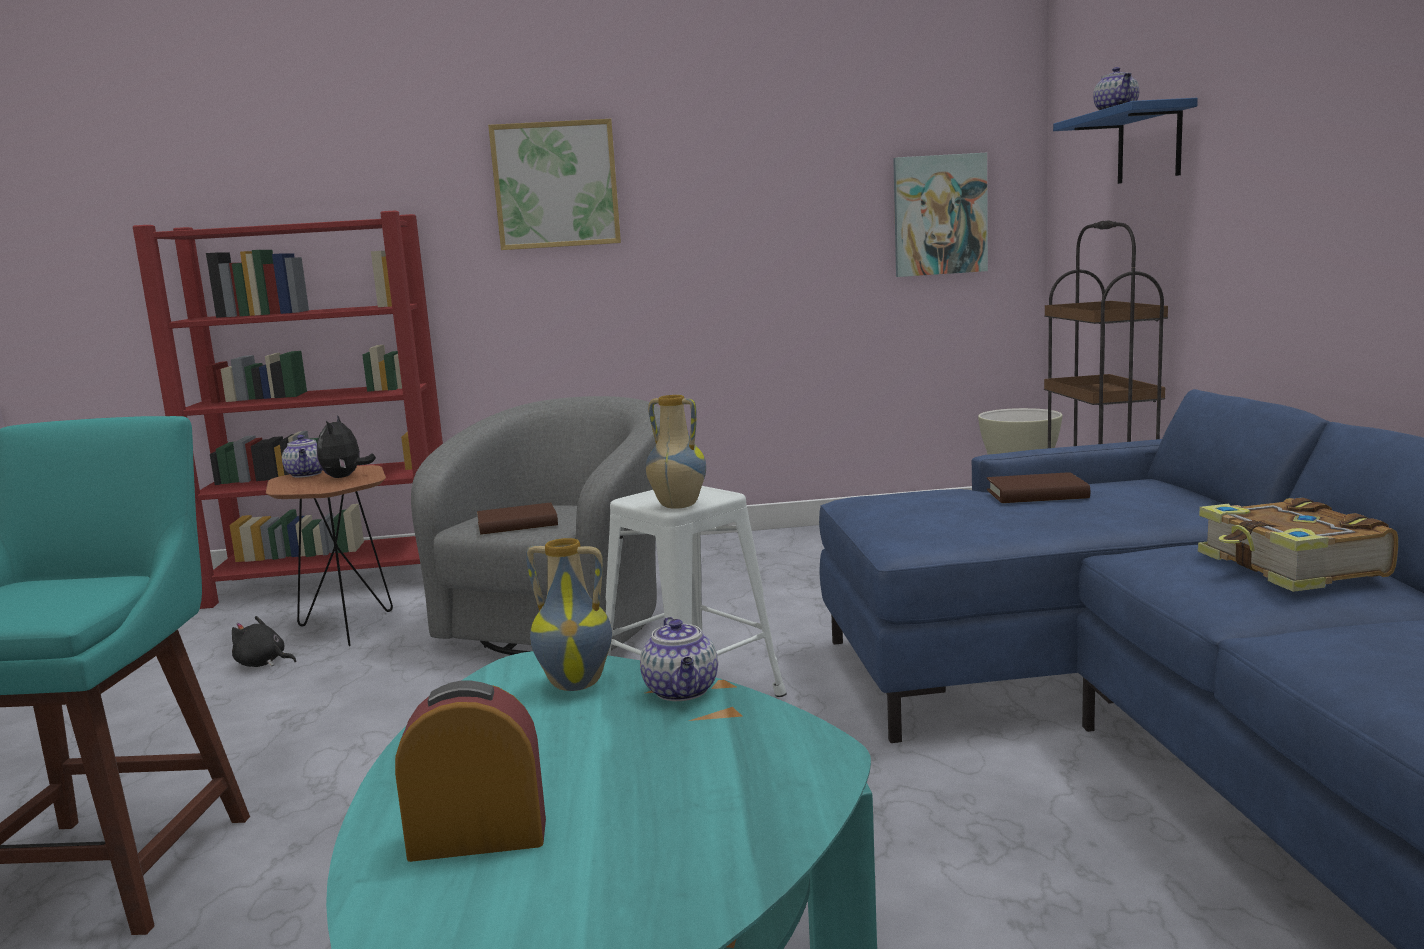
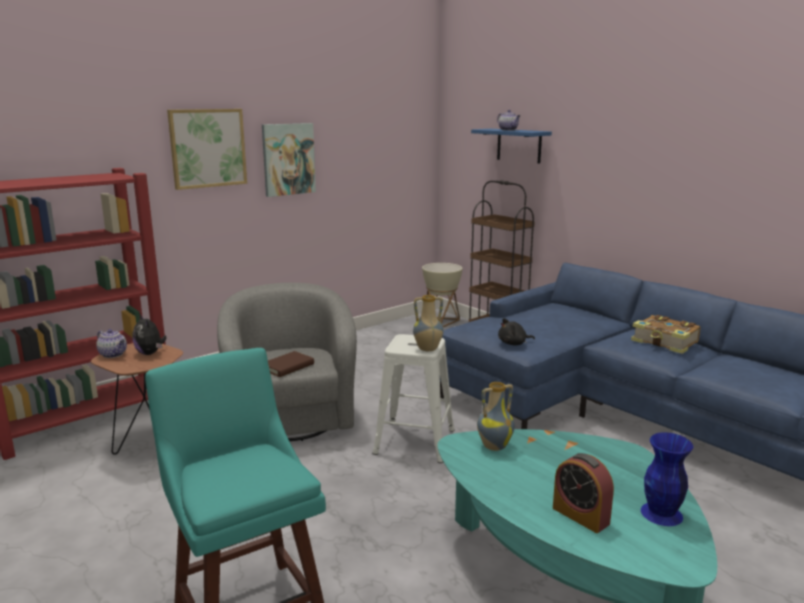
camera: 35 degrees left, 5 degrees up
(263, 663) = (131, 483): black plush toy -> black plush toy (514, 344)
(478, 838) = (580, 516): alarm clock -> alarm clock turned 90 degrees counterclockwise
(640, 893) = (661, 514): none -> blue vase
(682, 691) = (540, 439): teapot -> none
(939, 215) = (397, 165): picture -> picture (288, 159)
(1037, 494) = (536, 318): brown book -> none

